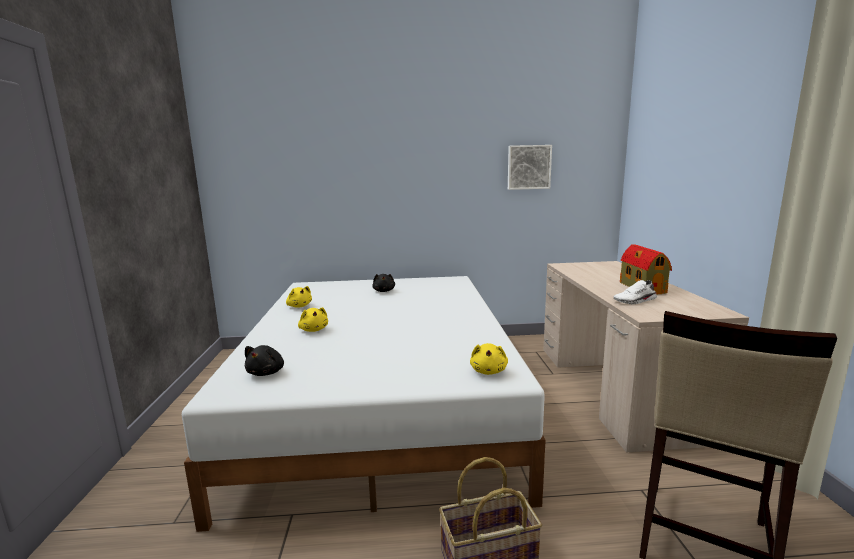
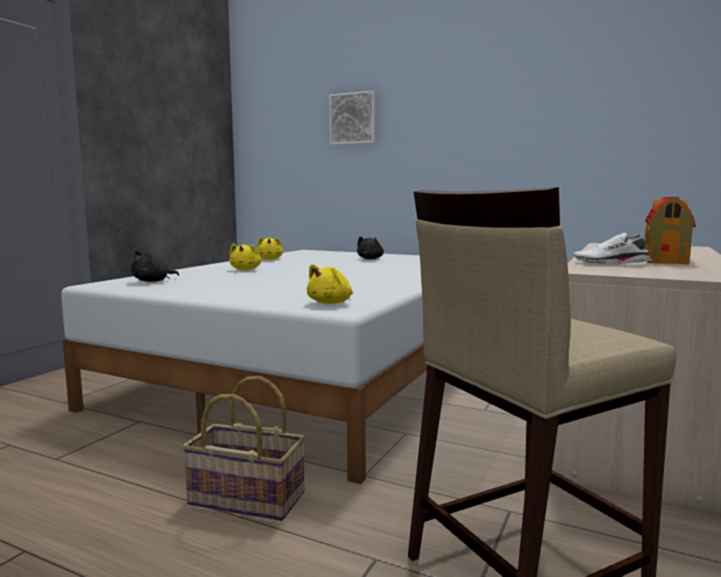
camera: 30 degrees right, 5 degrees down
(528, 167) = (589, 113): picture -> picture (353, 118)

